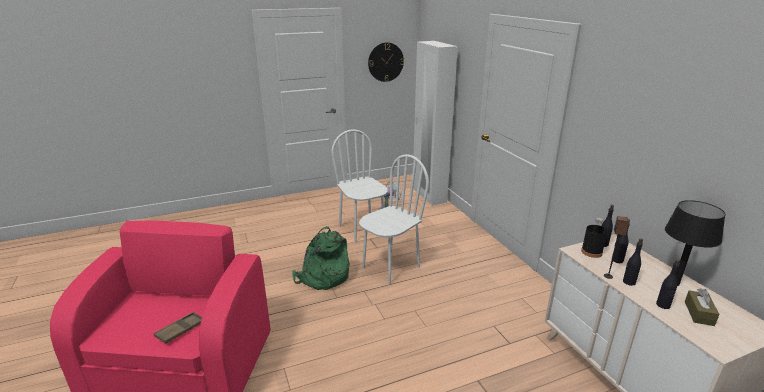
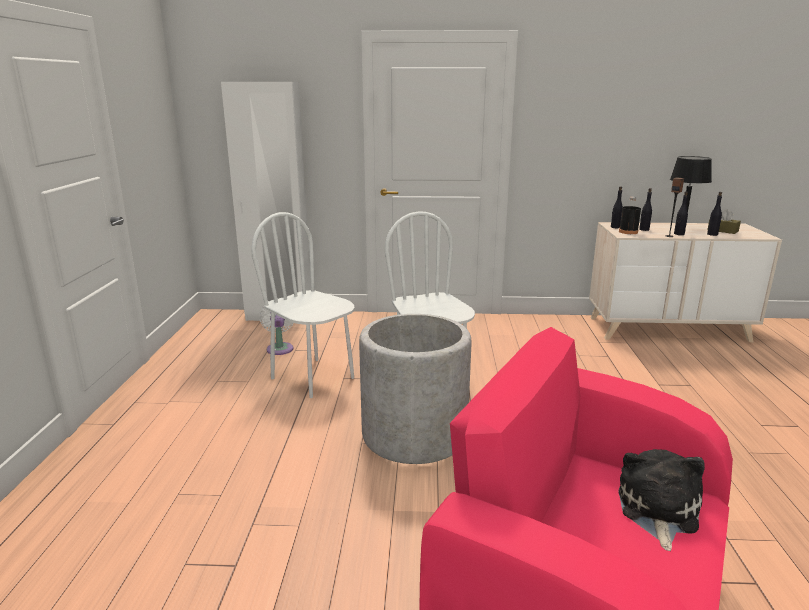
camera: 65 degrees left, 5 degrees down
(181, 330) = (657, 511): brown tray -> plush toy
(323, 277) = (414, 434): green backpack -> grey planter
(362, 230) = (313, 378): white chair -> white chair turned 45 degrees clockwise
(385, 62) = (150, 124): wall clock -> none

